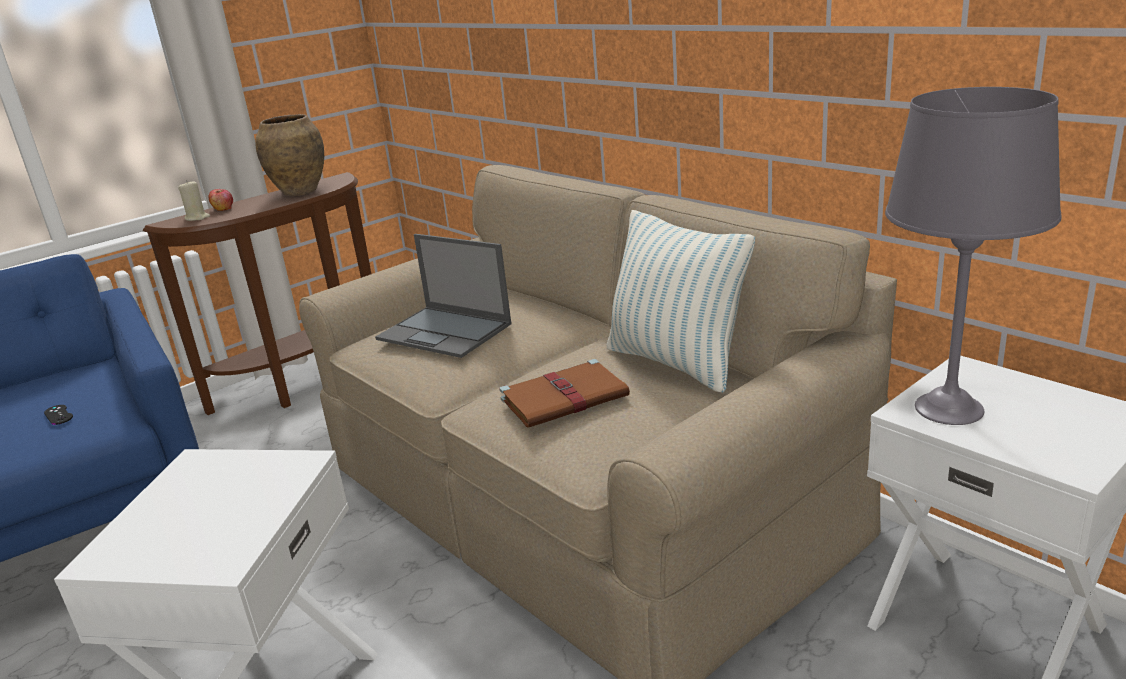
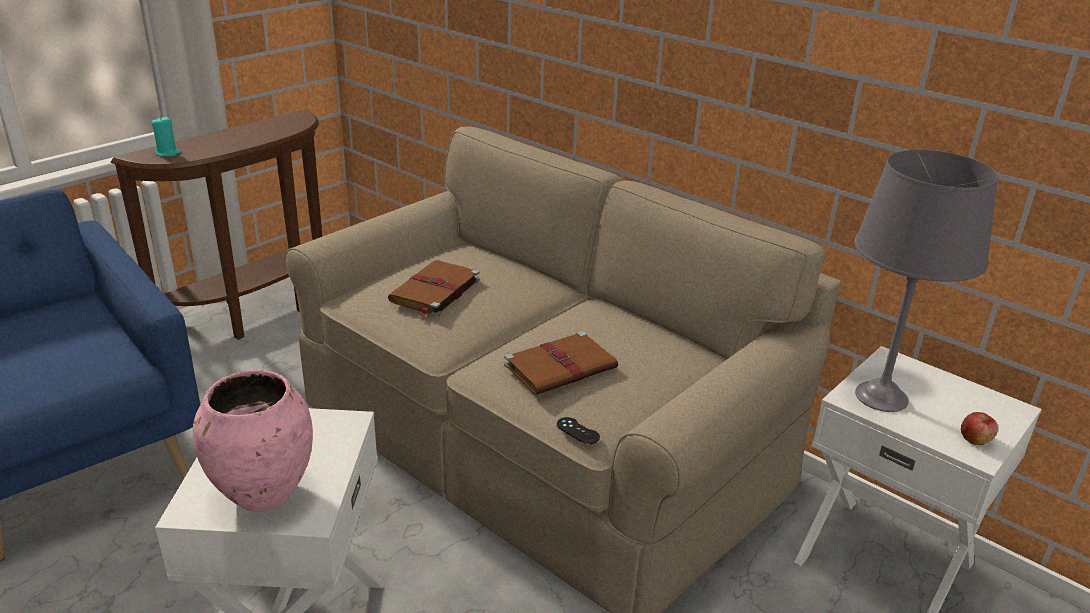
camera: 10 degrees left, 5 degrees up
(58, 415) = (63, 355): black game controller -> black game controller (577, 431)
(182, 541) = (263, 495): none -> pink vase
(197, 218) = (167, 153): beige candle -> turquoise candle
(223, 209) = (191, 144): apple -> apple (975, 439)
(299, 192) = (264, 130): brown vase -> none
(445, 332) = (434, 291): laptop -> brown book
(676, 362) = (649, 336): pillow -> none

